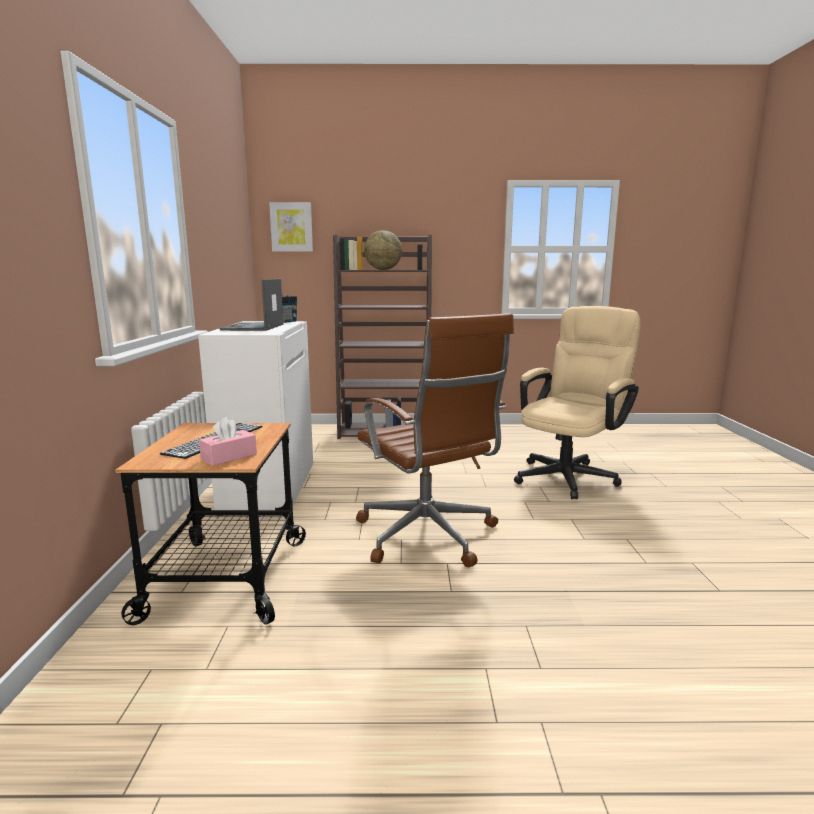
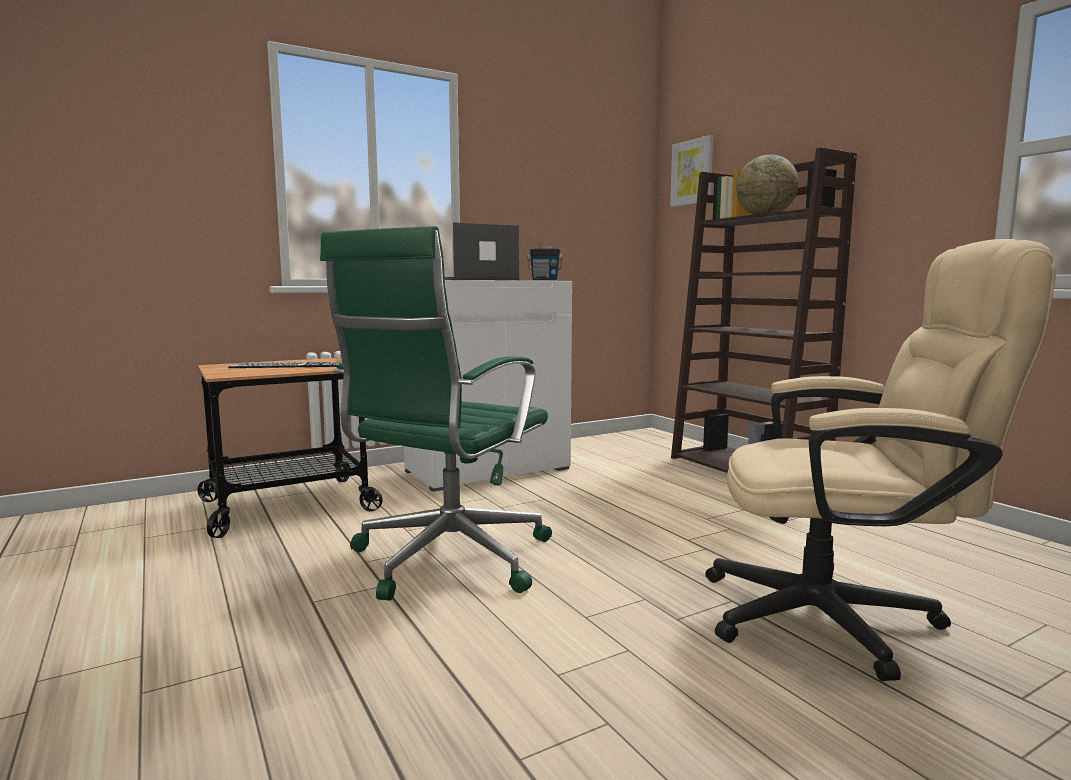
camera: 60 degrees right, 5 degrees down
(229, 457) = (238, 372): pink tissue box -> none
(428, 536) = (447, 560): brown office chair -> green office chair

